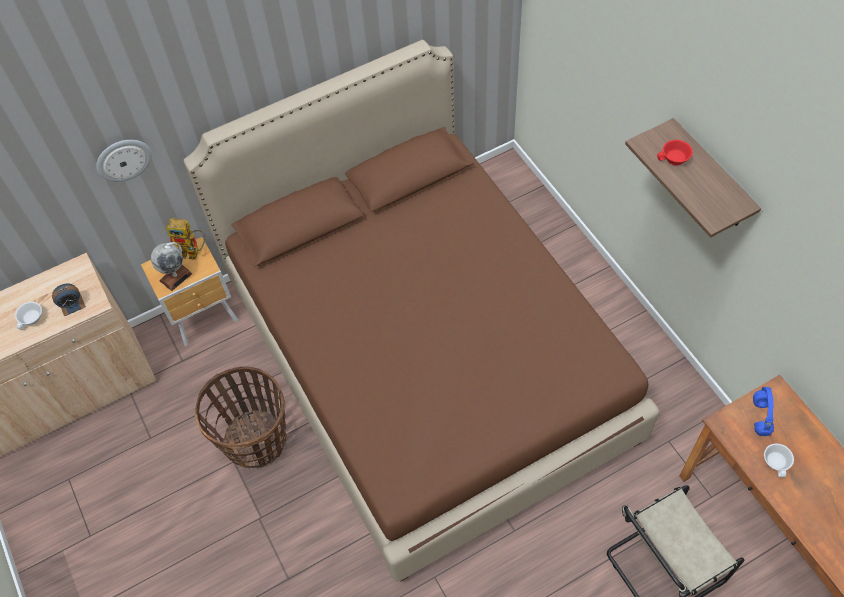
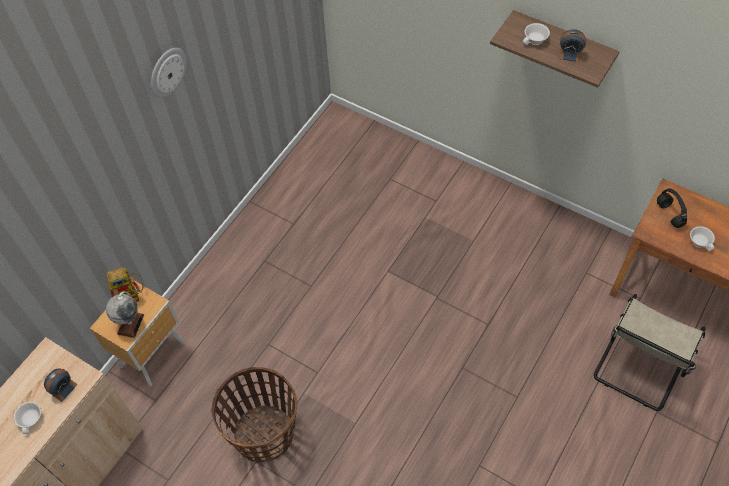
camera: 30 degrees left, 0 degrees up
(123, 159) = (59, 231): wall clock -> wall clock (167, 72)
(426, 360) = (367, 299): brown bed -> none
(674, 160) = (535, 40): red cup -> white cup
(702, 189) = (570, 54): none -> alarm clock
(761, 417) = (670, 215): blue headphones -> black headphones

